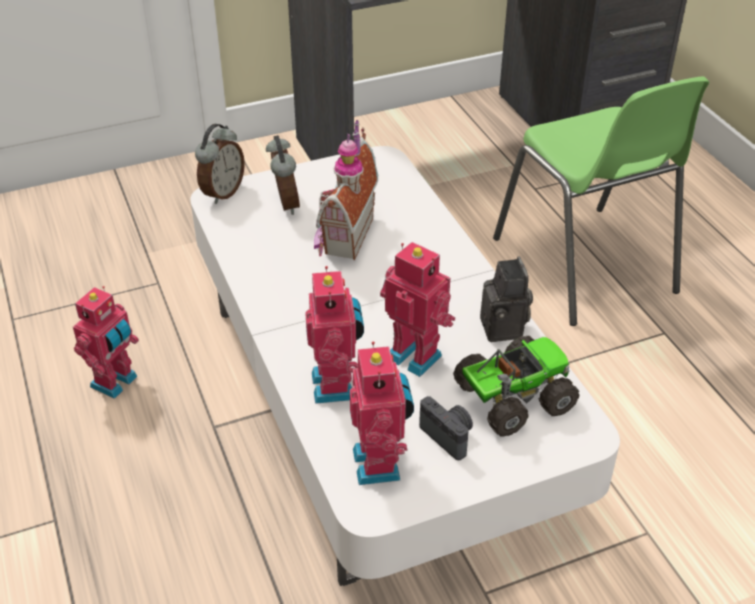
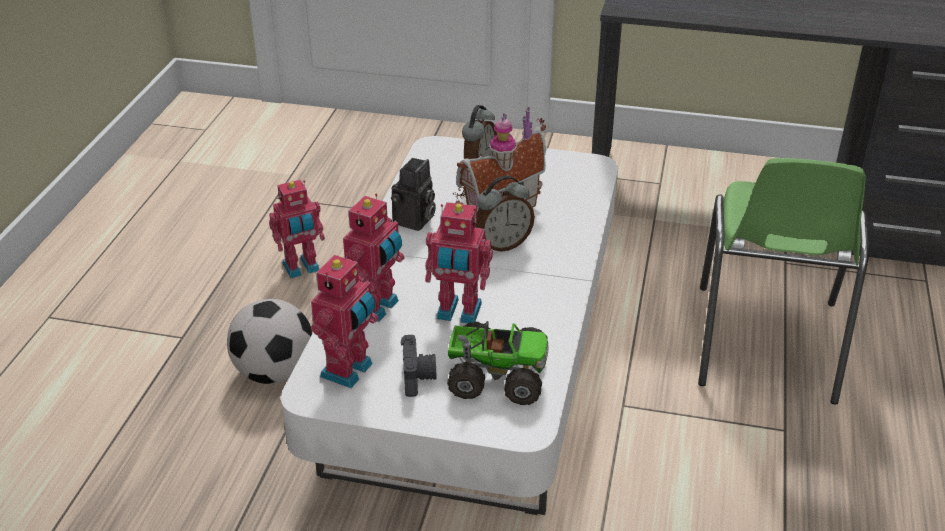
camera: 35 degrees right, 5 degrees down
(194, 505) = (274, 372): none -> football
(222, 193) = (442, 145): alarm clock -> alarm clock (503, 245)
(416, 355) = (458, 313): toy robot -> toy robot turned 120 degrees clockwise
(505, 329) = (548, 326): camera -> camera (414, 221)

